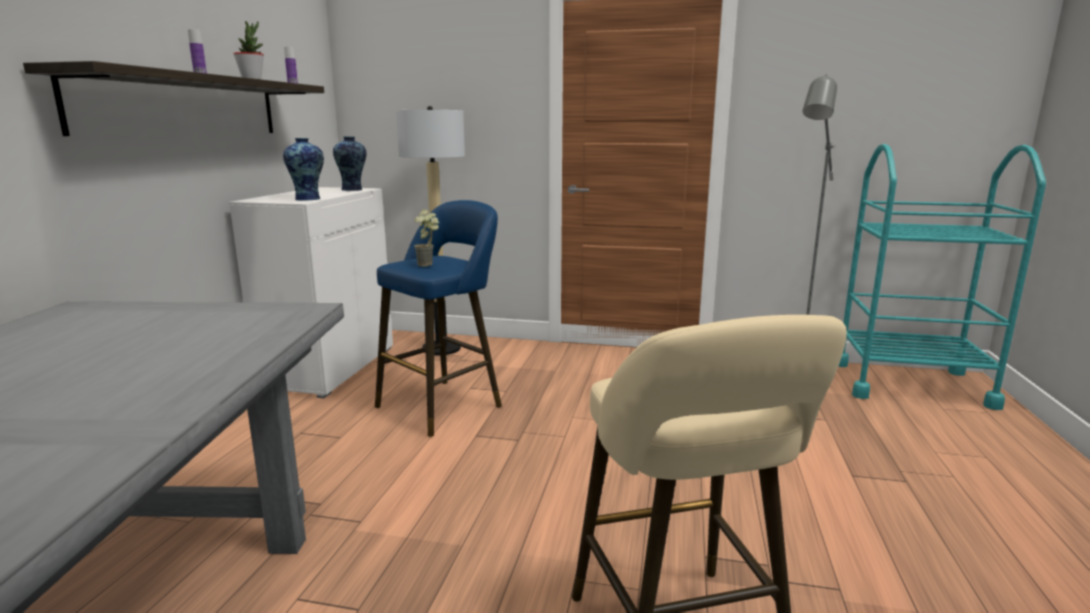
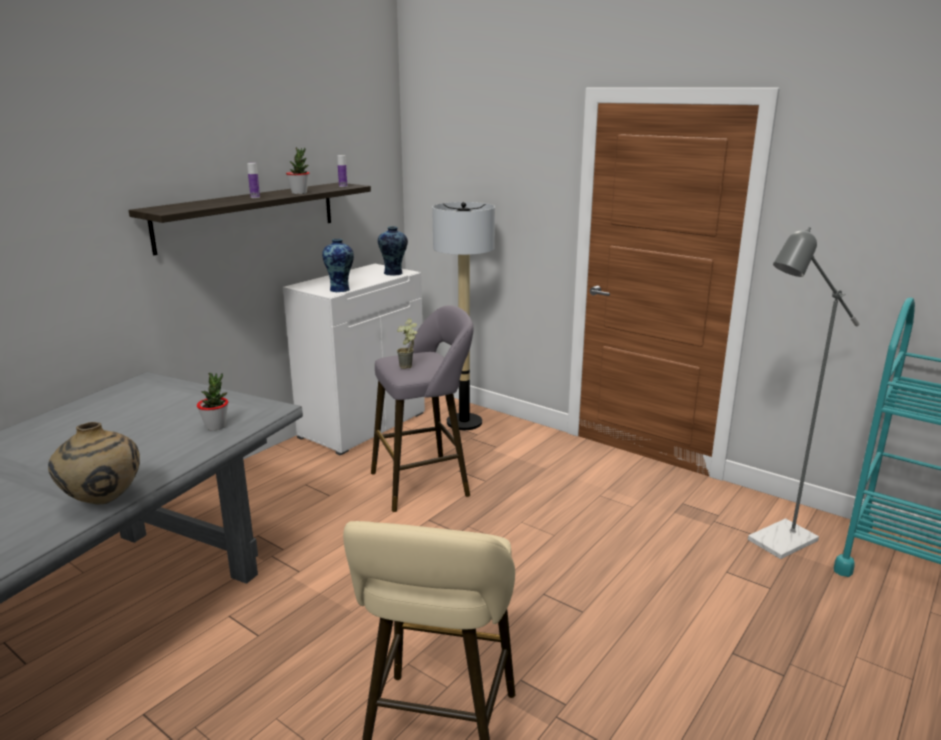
camera: 25 degrees right, 5 degrees up
(136, 432) = (103, 502): none -> beige vase
(243, 332) = (216, 426): none -> potted plant
(444, 404) = (425, 483): blue stool -> grey stool

